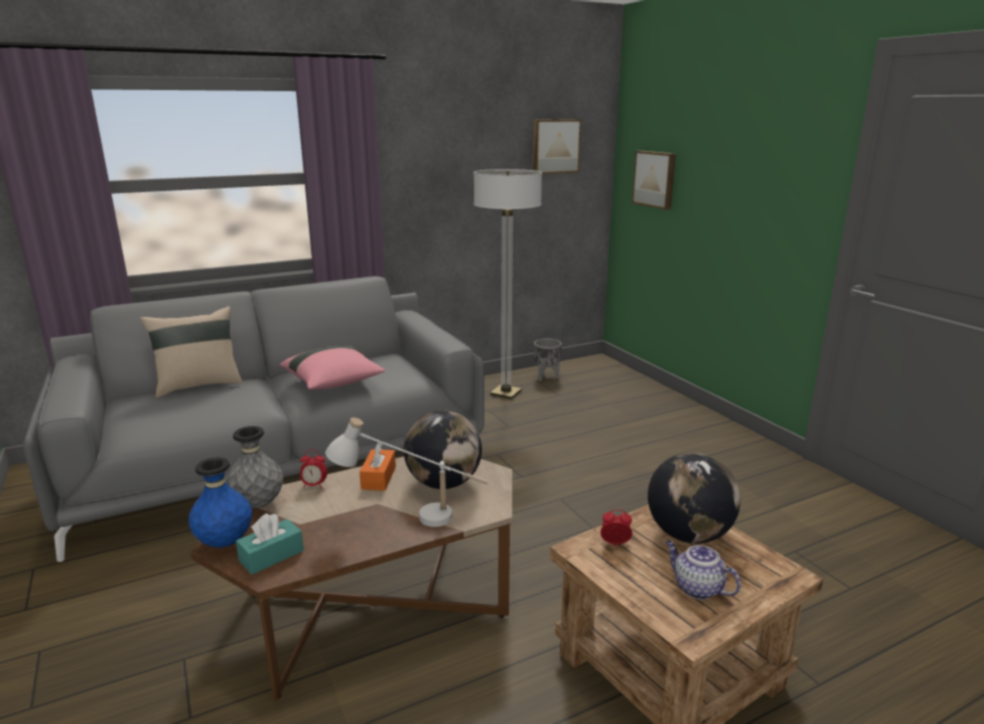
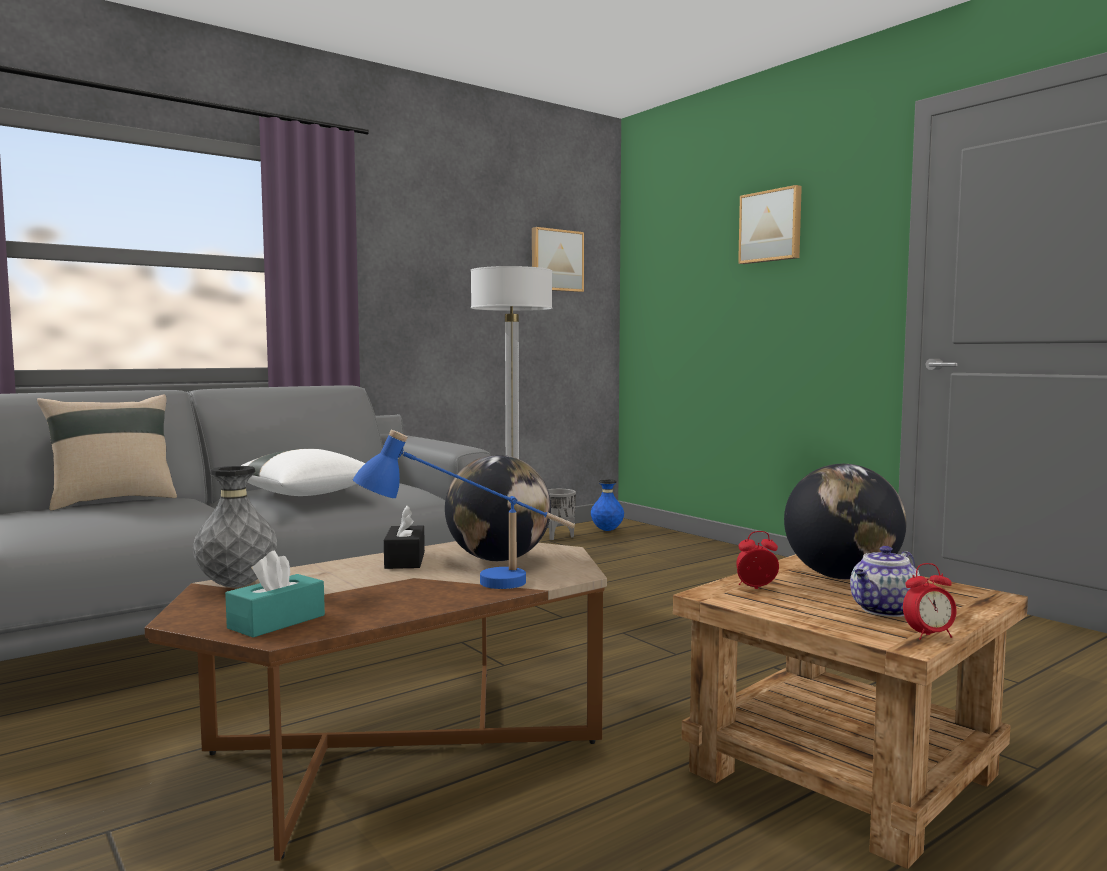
camera: 10 degrees left, 15 degrees down
(224, 542) = (197, 616): blue vase -> blue vase (607, 530)
(314, 486) = (314, 569): alarm clock -> alarm clock (928, 635)
(333, 383) = (308, 494): pink pillow -> white pillow
(378, 478) = (405, 560): orange tissue box -> black tissue box
(410, 518) = (468, 584): white table lamp -> blue table lamp
(655, 179) = (673, 294): picture -> picture (771, 226)
(696, 588) = (884, 610): teapot -> teapot turned 75 degrees counterclockwise

